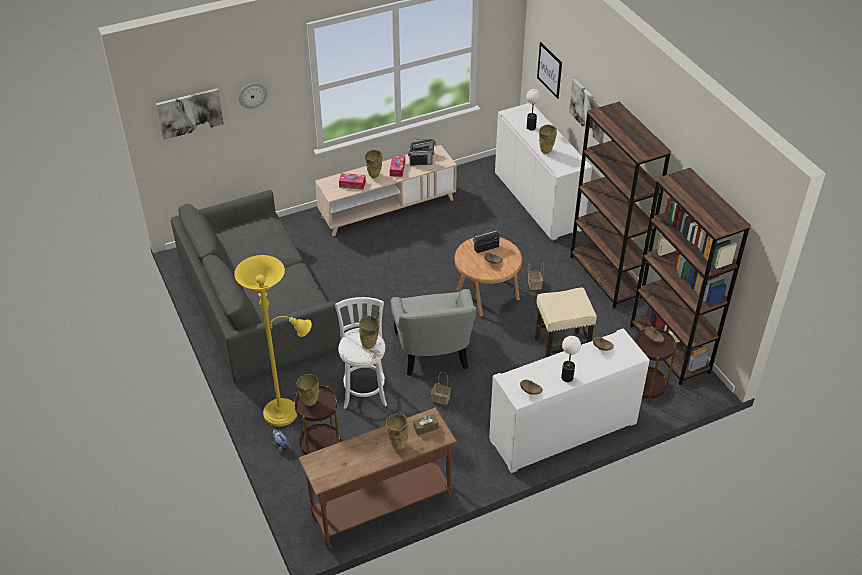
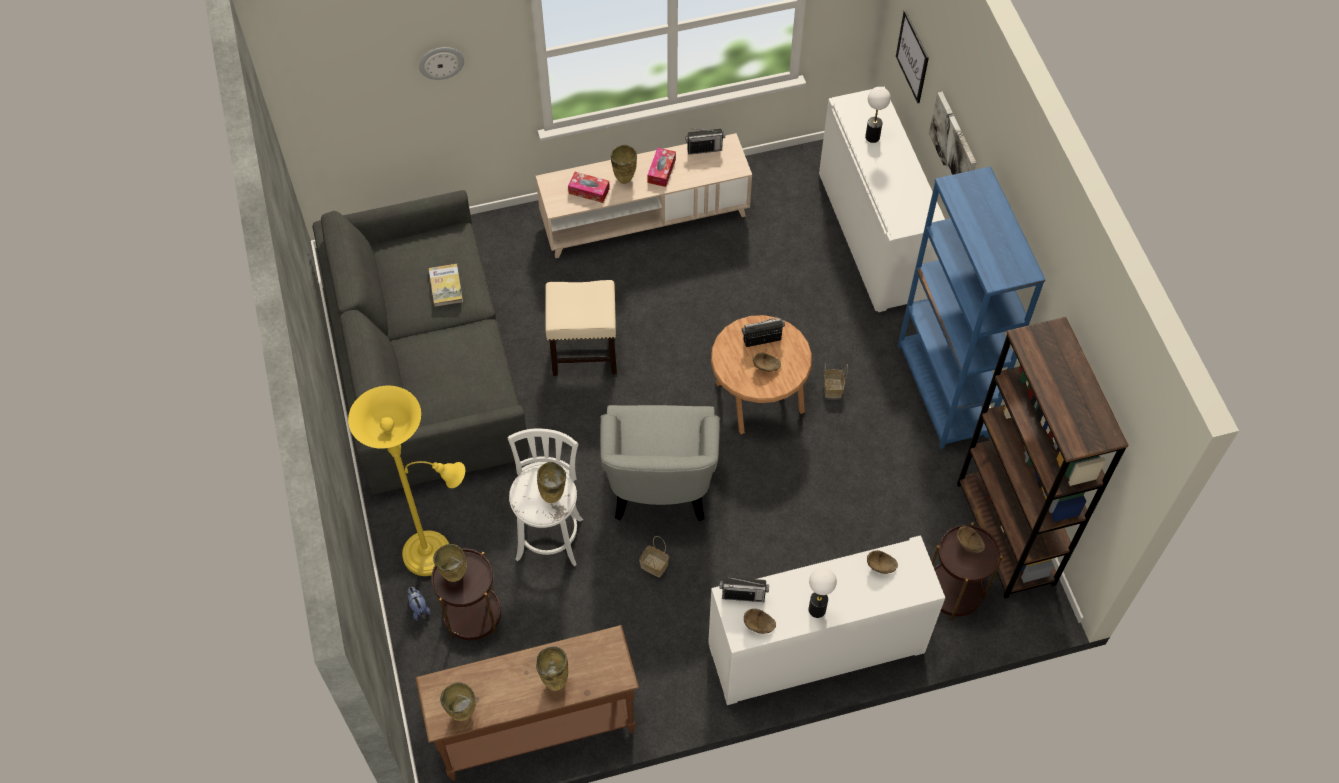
camera: 10 degrees right, 15 degrees up
(190, 113) = (343, 84): picture -> none
(267, 246) = (446, 286): none -> book
(421, 163) = (699, 165): radio -> radio (743, 595)
(426, 427) = (599, 658): brown tissue box -> none
(545, 152) = (883, 189): beige vase -> beige vase (462, 714)
(561, 348) = (846, 507): beige stool -> beige stool (583, 353)
(606, 277) = (942, 391): brown bookcase -> blue bookcase

